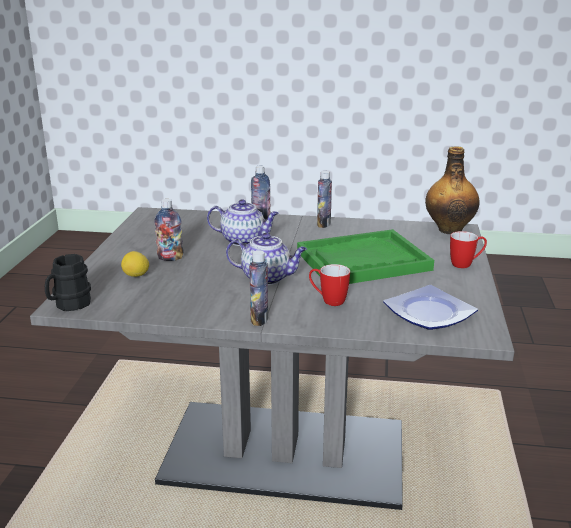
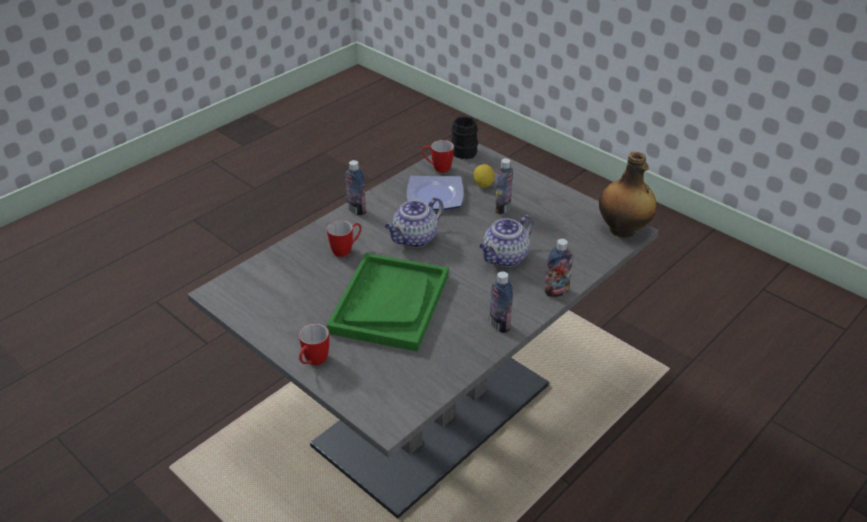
camera: 125 degrees right, 15 degrees up
(125, 306) = (437, 168): none -> mug
(429, 312) = (273, 287): plate -> plate (436, 197)
(449, 229) = (395, 412): bottle -> bottle (623, 230)

